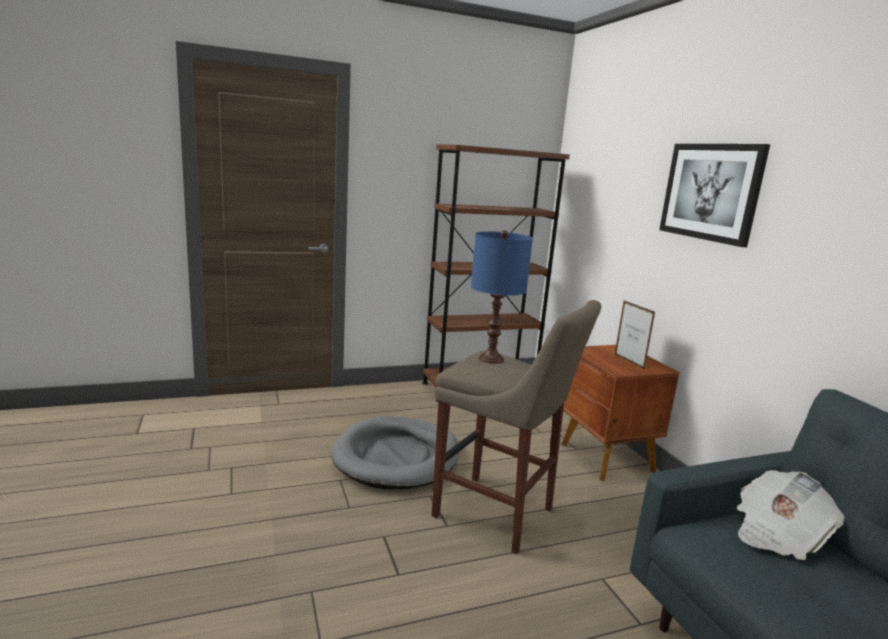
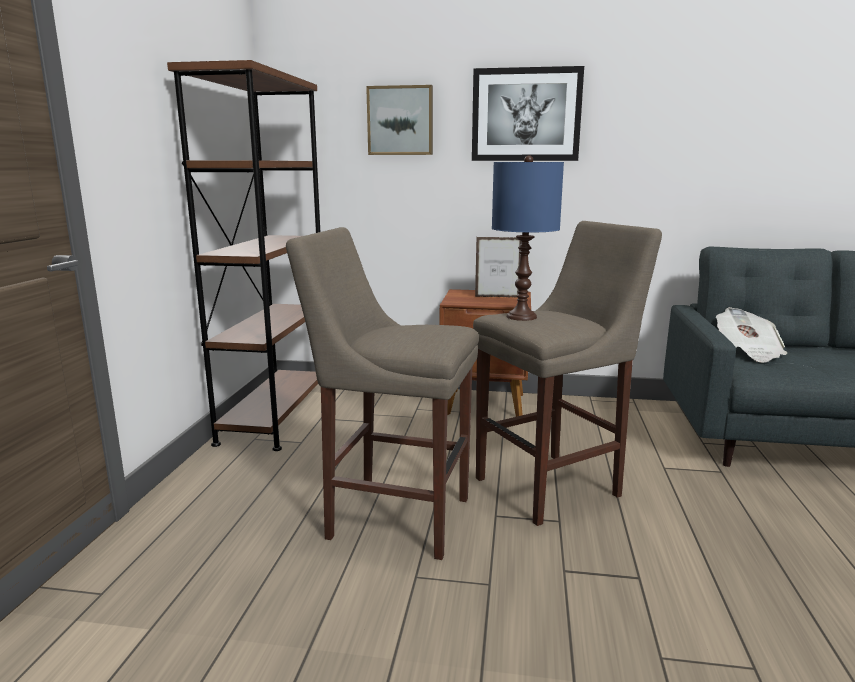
camera: 60 degrees left, 0 degrees up
(397, 457) = (392, 516): grey dog bed -> beige stool
(625, 187) = (400, 121): none -> picture

